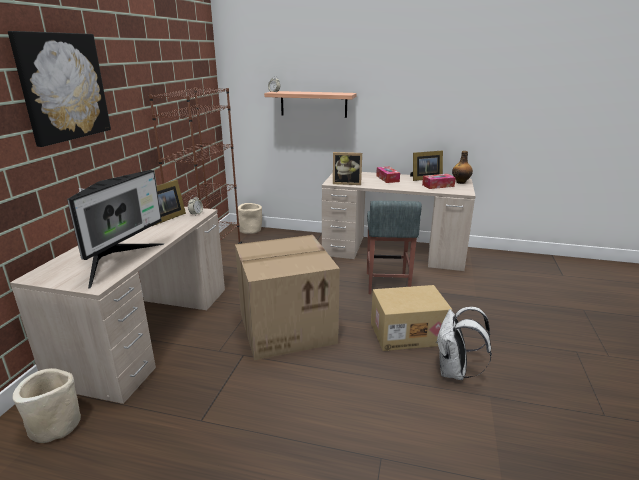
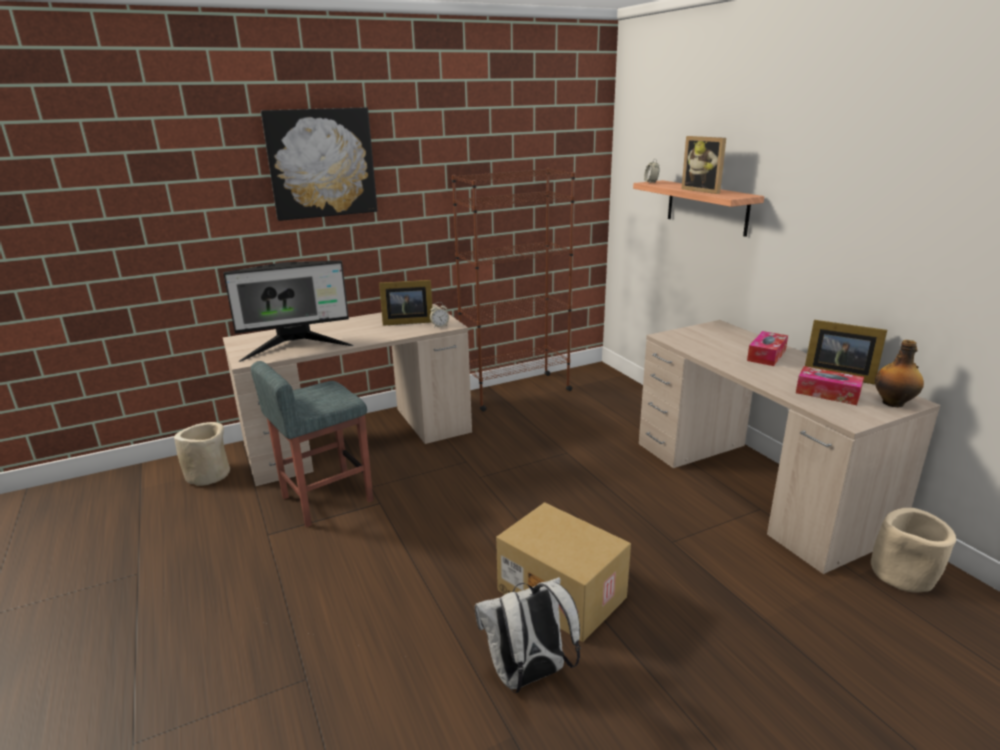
camera: 50 degrees right, 0 degrees up
(250, 230) = (609, 377): beige planter -> beige planter (902, 576)
(287, 326) = (458, 501): cardboard box -> none
(347, 183) = (685, 343): picture frame -> picture frame (704, 190)
(387, 284) = (656, 521): grey stool -> grey stool (325, 499)

